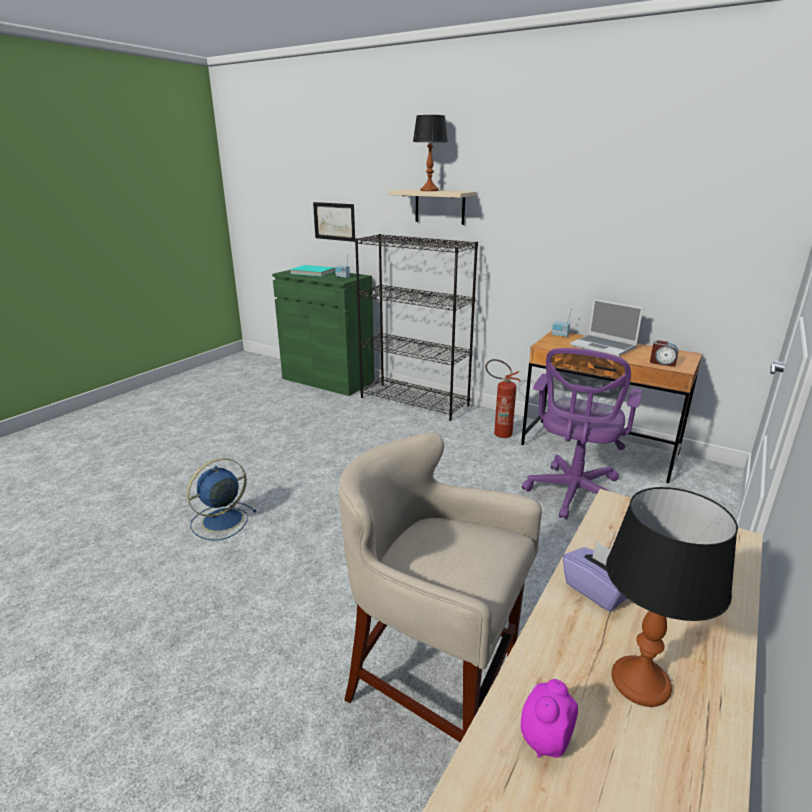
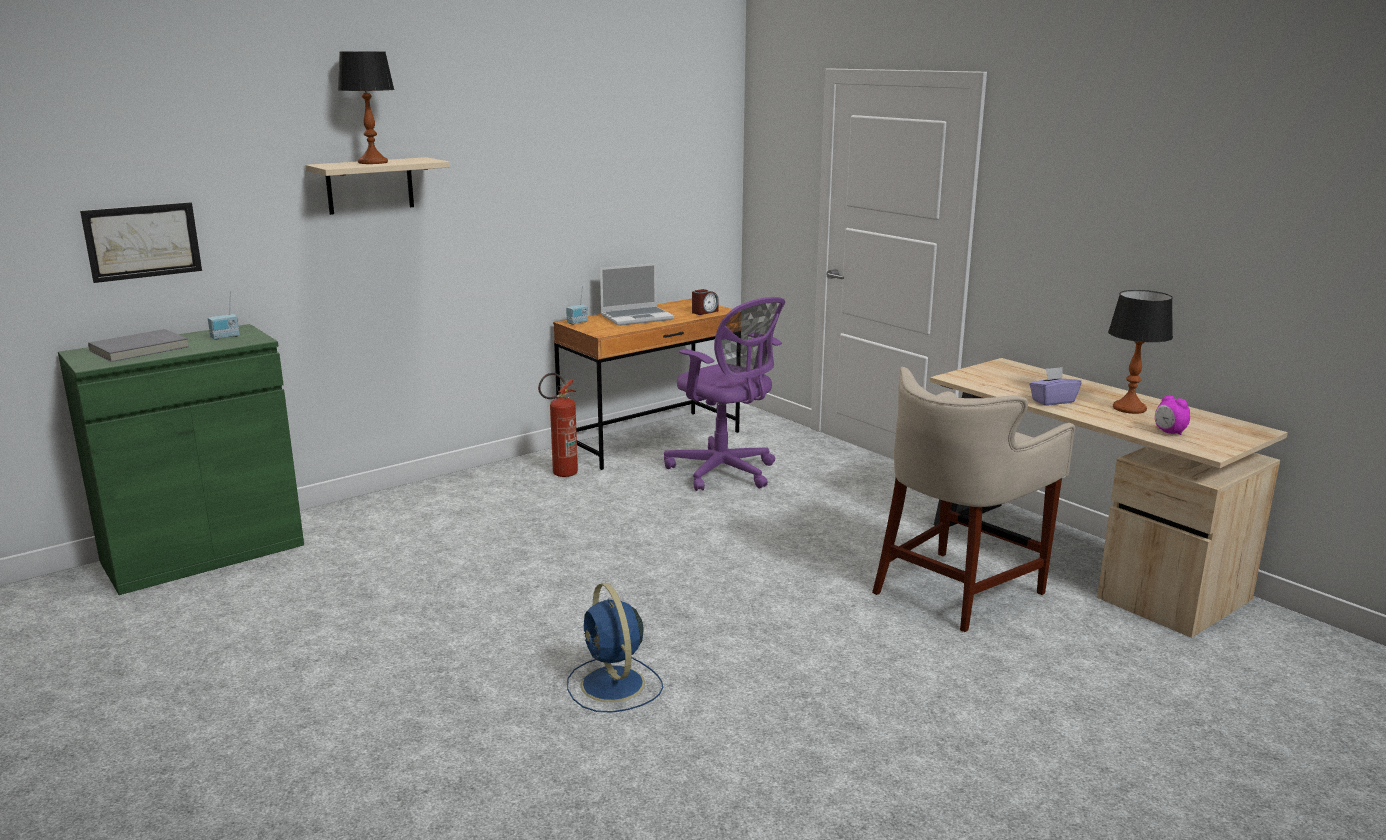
camera: 70 degrees left, 5 degrees down
(312, 272) = (140, 349): turquoise book -> grey book
(415, 401) = (399, 502): black bookcase -> none

